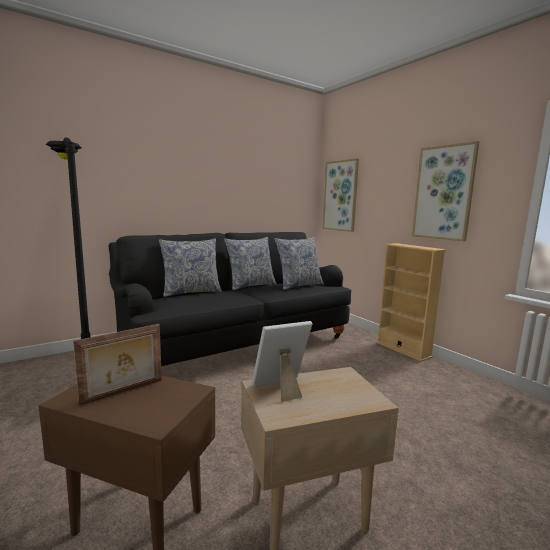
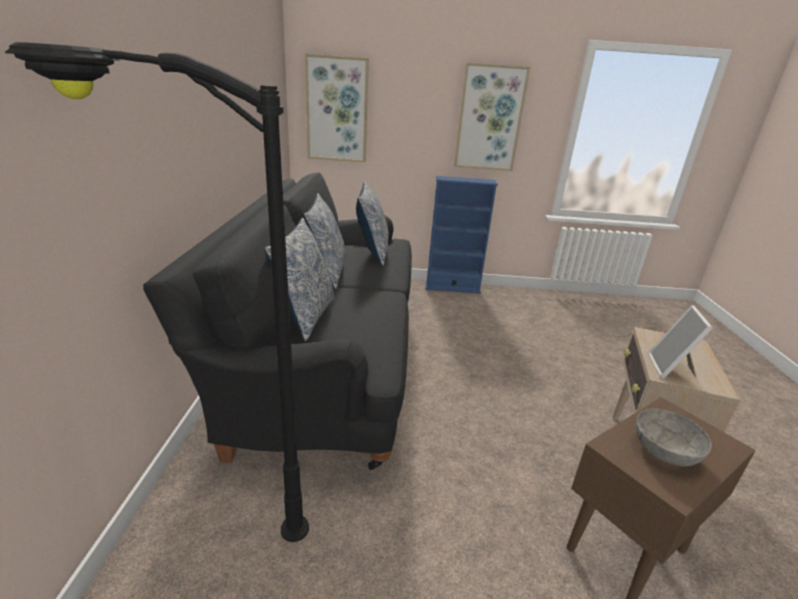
camera: 55 degrees left, 15 degrees up
(123, 392) = (664, 450): picture frame -> grey bowl
(403, 350) = (452, 287): beige bookcase -> blue bookcase

